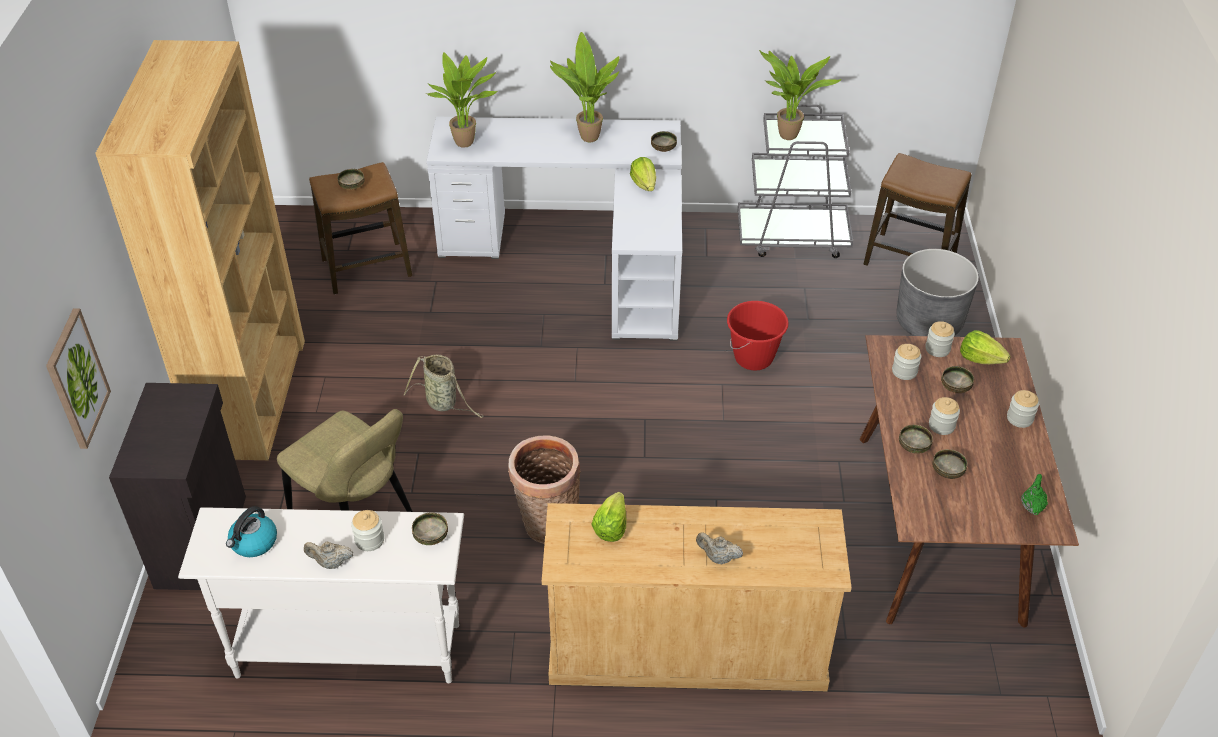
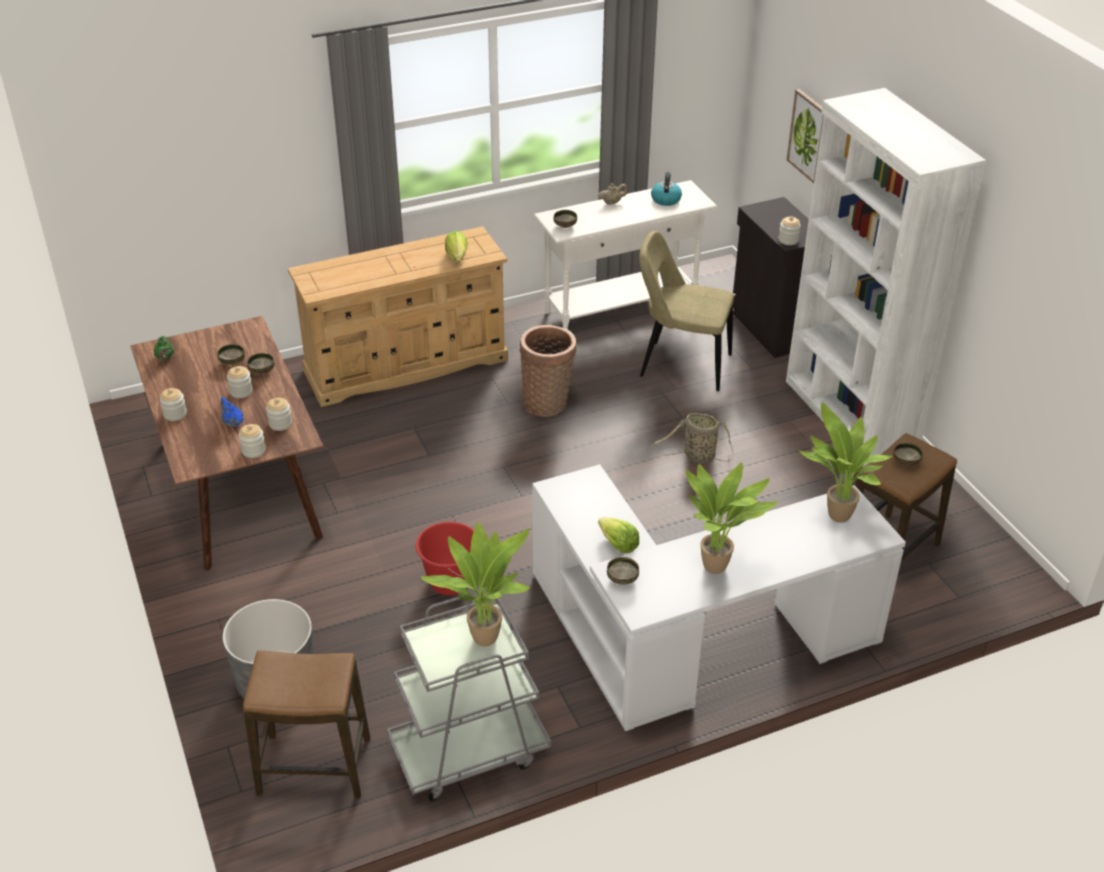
camera: 155 degrees right, 5 degrees down
(252, 396) = (849, 415): brown bookcase -> white bookcase
(369, 540) = (600, 216): jar -> jar (788, 240)
(718, 558) = (379, 260): beige teapot -> none
(956, 388) = (232, 423): bowl -> blue teapot
(980, 359) = (213, 453): lettuce -> none

